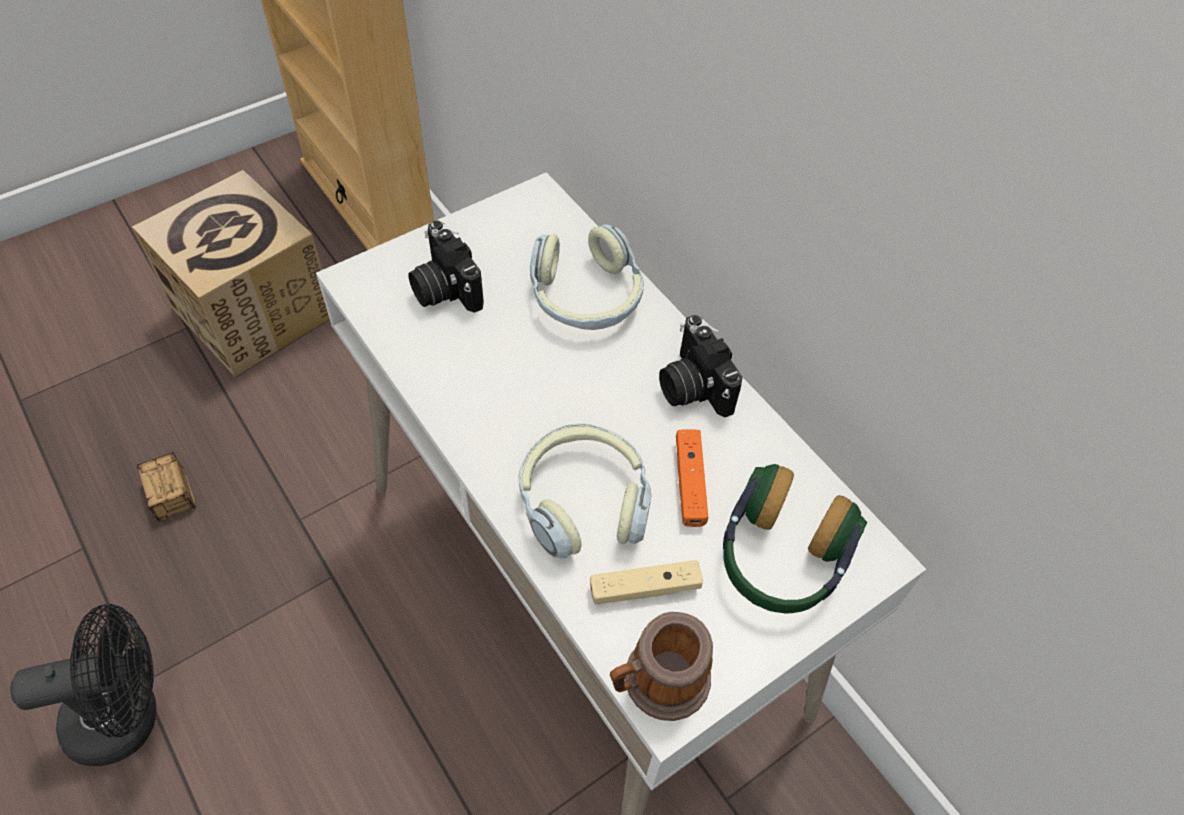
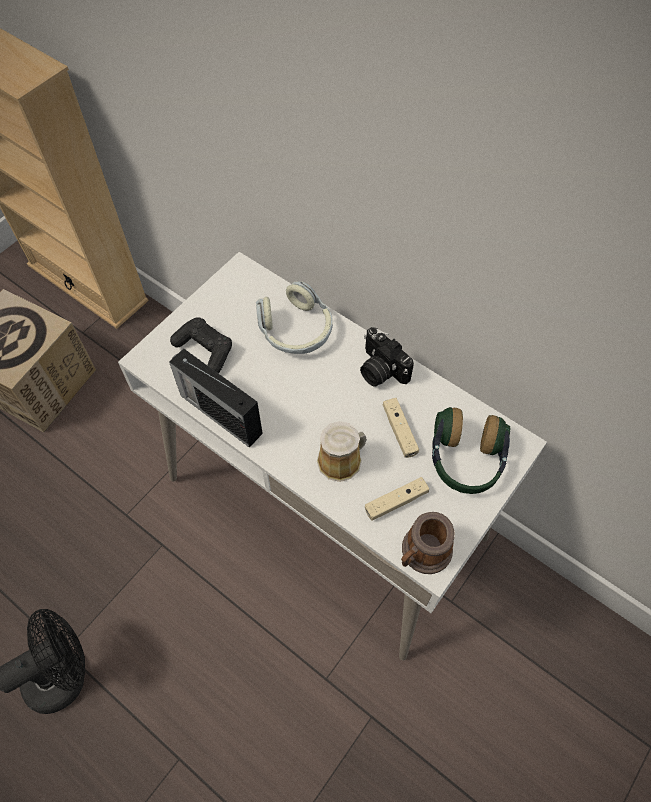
camera: 15 degrees left, 5 degrees up
(180, 524) = (47, 541): storage box -> none
(428, 380) = (219, 413): none -> radio
(444, 288) = (205, 349): camera -> black game controller
(583, 500) = (342, 460): headphones -> mug
(690, 483) = (399, 431): orange game controller -> beige game controller

